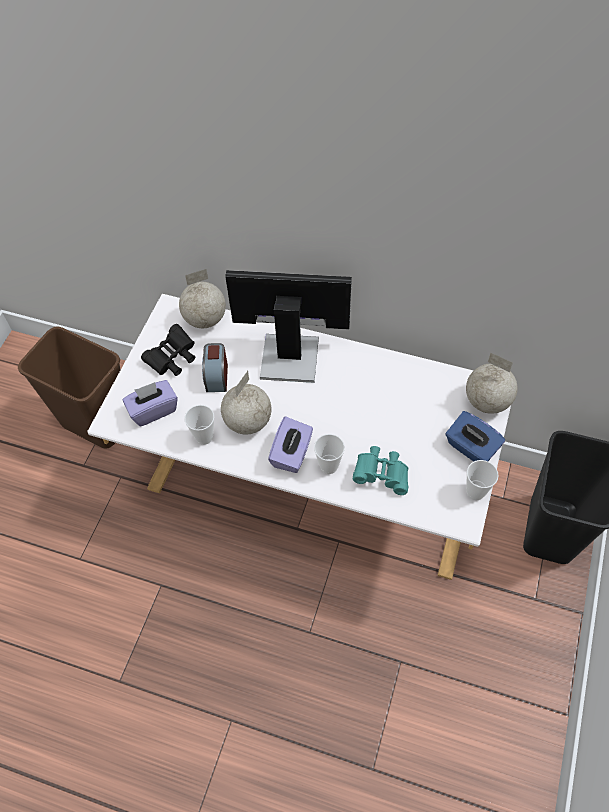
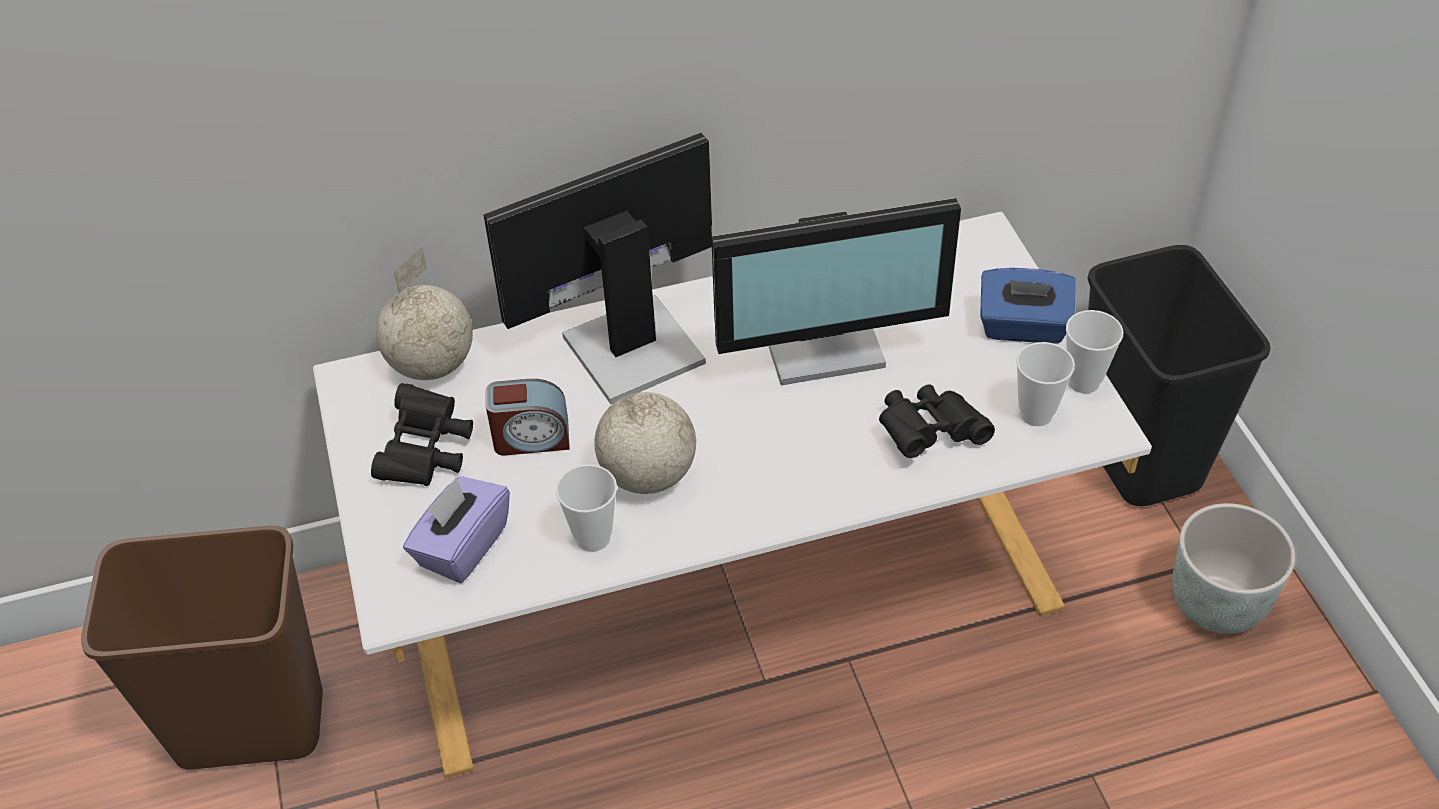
camera: 35 degrees left, 10 degrees down
(216, 376) = (531, 438): alarm clock -> alarm clock turned 60 degrees counterclockwise
(292, 454) = (763, 481): purple tissue box -> none
(329, 466) = (838, 466): cup -> cup (1036, 414)
(373, 402) = (824, 343): none -> monitor
(381, 475) = (929, 433): turquoise binoculars -> black binoculars
(487, 402) = (989, 257): globe -> none
(524, 624) = (1215, 606): none -> grey planter

